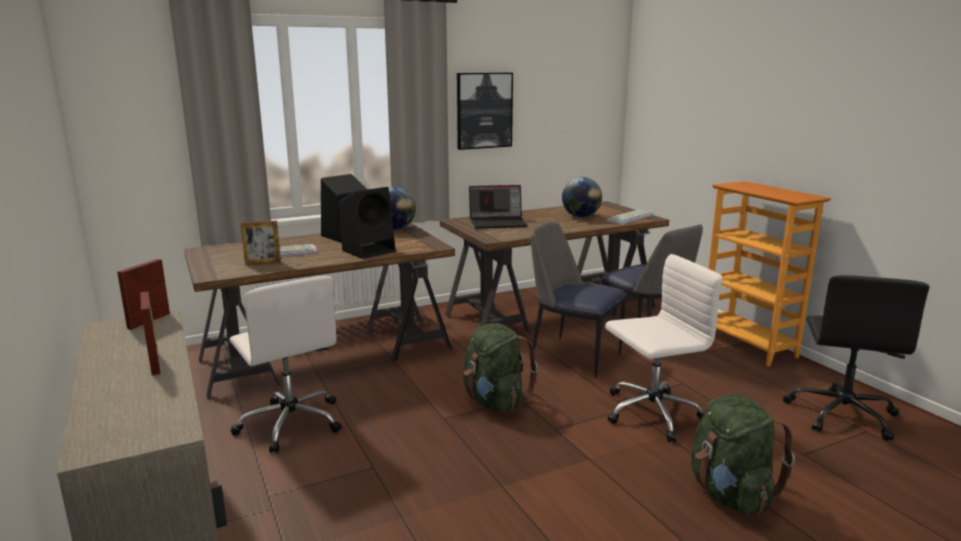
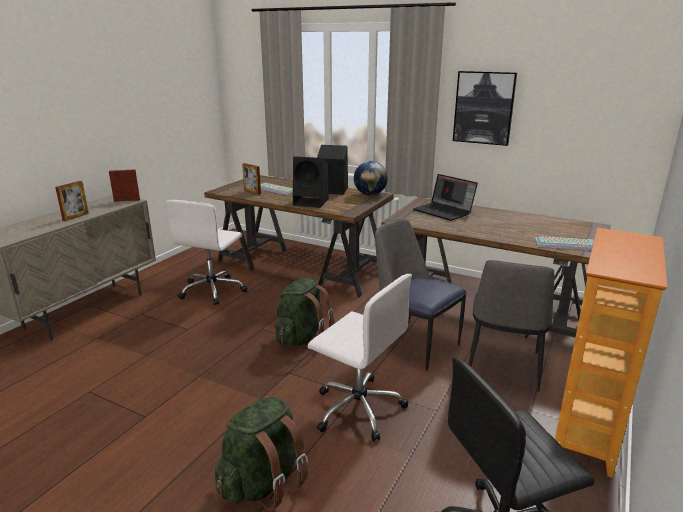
camera: 55 degrees right, 5 degrees up
(573, 356) = (413, 344): chair -> chair turned 45 degrees counterclockwise
(580, 216) = (526, 228): globe -> none

